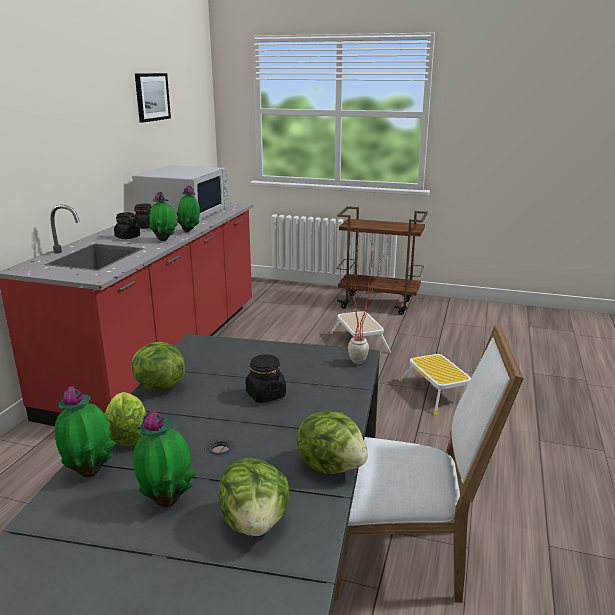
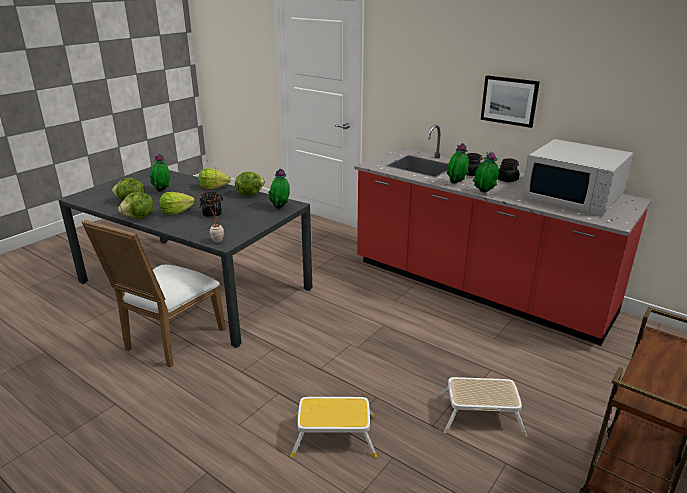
camera: 110 degrees right, 5 degrees up
(89, 471) = (197, 182): potted plant -> potted plant (280, 208)
(152, 97) = (638, 72): picture -> picture (509, 100)
(280, 432) = (176, 212): none -> lettuce

